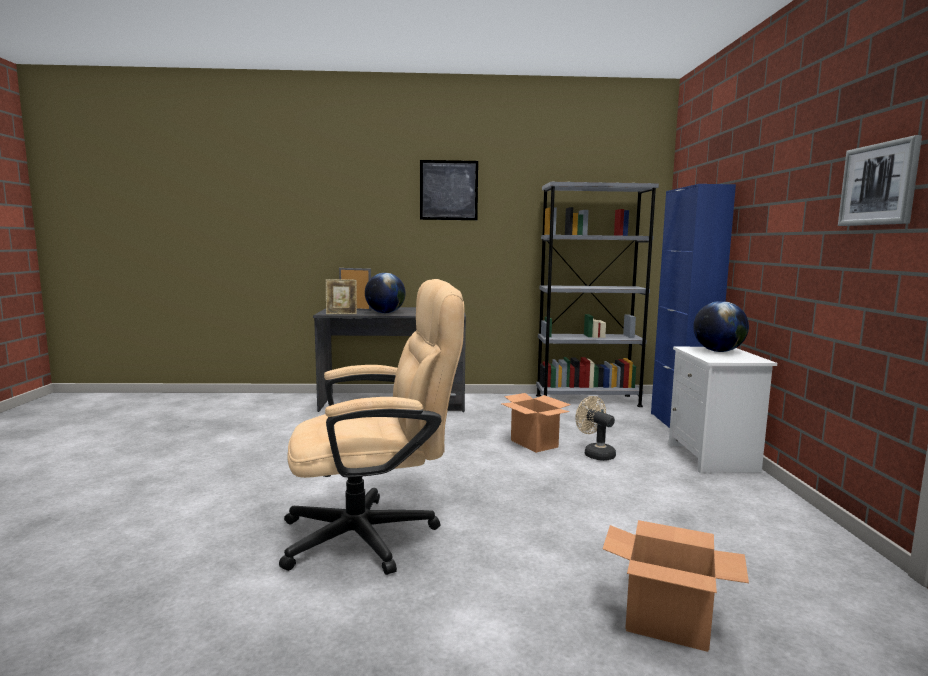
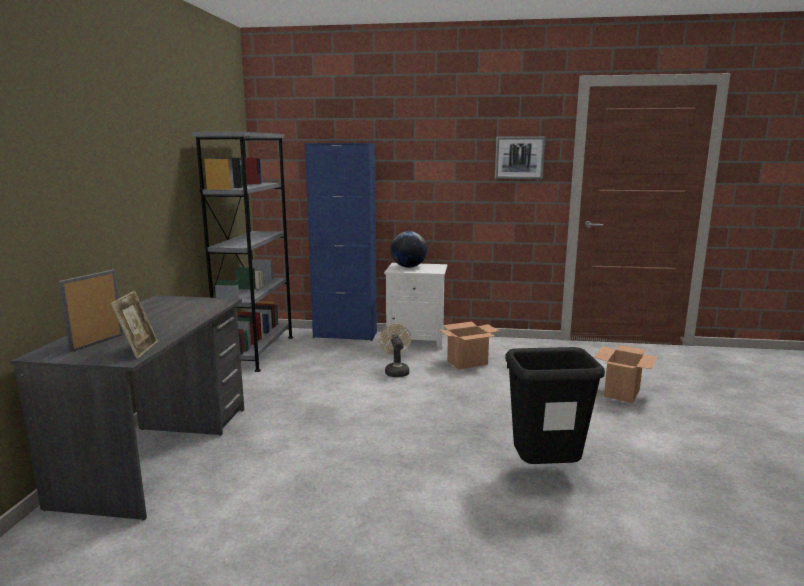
camera: 80 degrees left, 5 degrees up
(375, 535) = (546, 472): beige office chair -> black trash can
(385, 313) = (167, 328): globe -> none
(448, 190) = (118, 136): picture -> none
(534, 444) = (363, 389): cardboard box -> cardboard box (467, 362)
(595, 454) = (396, 371): beige fan -> beige fan turned 105 degrees clockwise

